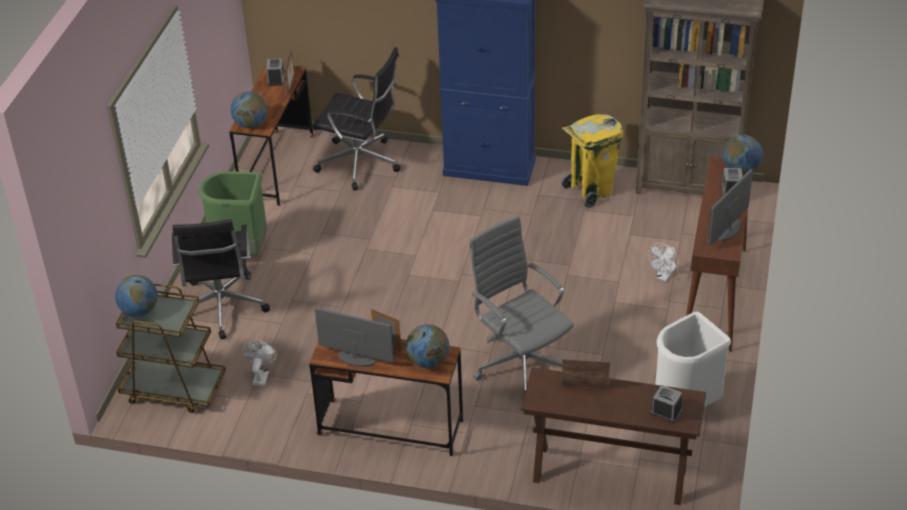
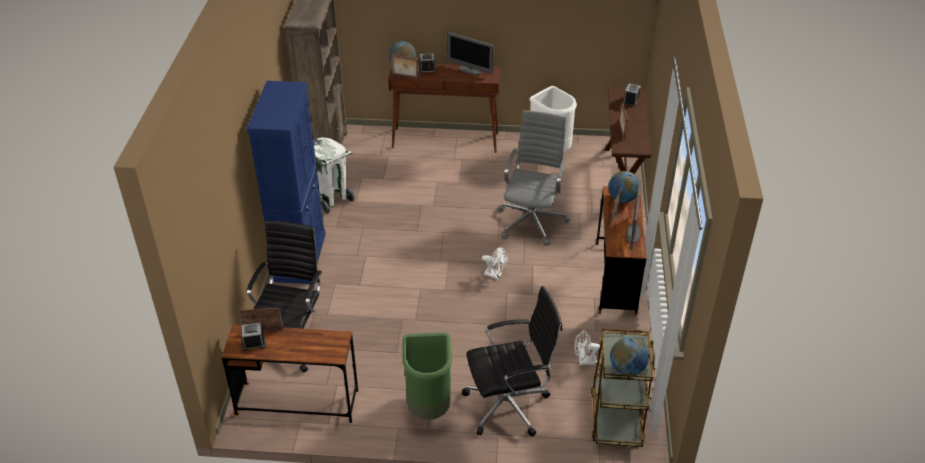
camera: 100 degrees left, 0 degrees up
(251, 124) = (334, 348): globe -> none
(521, 363) = (532, 221): grey office chair -> grey office chair turned 150 degrees clockwise
(590, 191) = (331, 200): yellow trash can -> white trash can
(663, 276) = (428, 162): white fan -> white fan (495, 275)
(714, 170) = (405, 76): none -> picture frame

